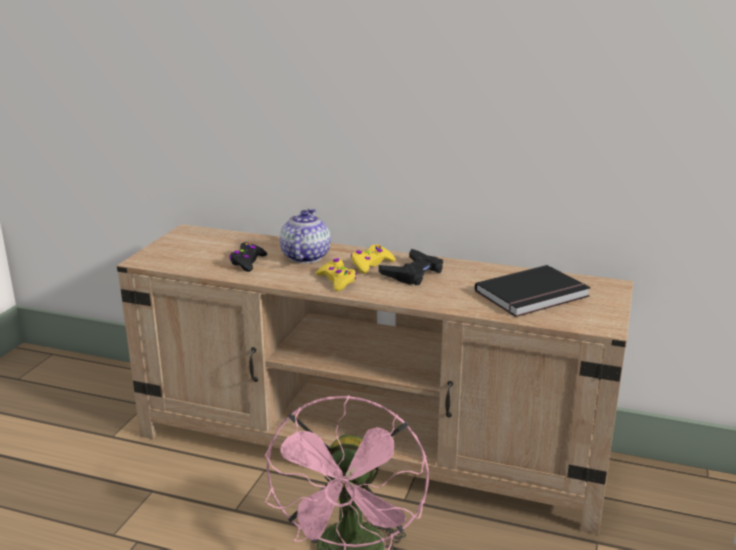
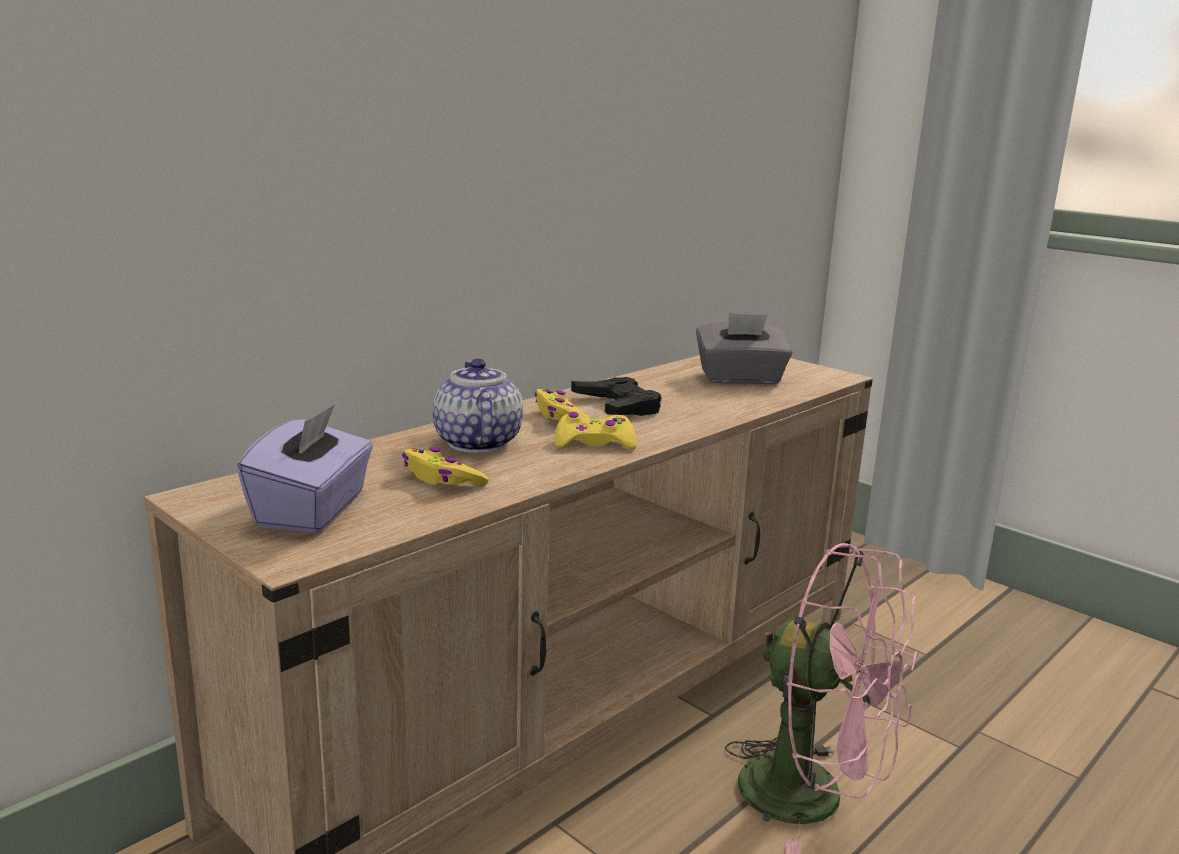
camera: 65 degrees left, 5 degrees down
(190, 251) = (313, 510): none -> purple tissue box
(247, 262) = (442, 479): black game controller -> yellow game controller
(305, 257) = (477, 443): teapot -> teapot turned 45 degrees clockwise
(534, 295) = (740, 378): black book -> grey tissue box

